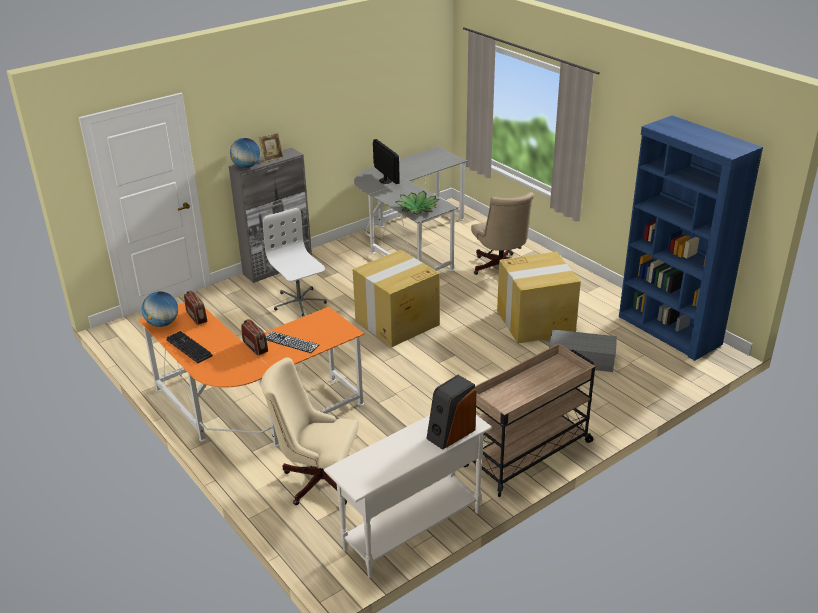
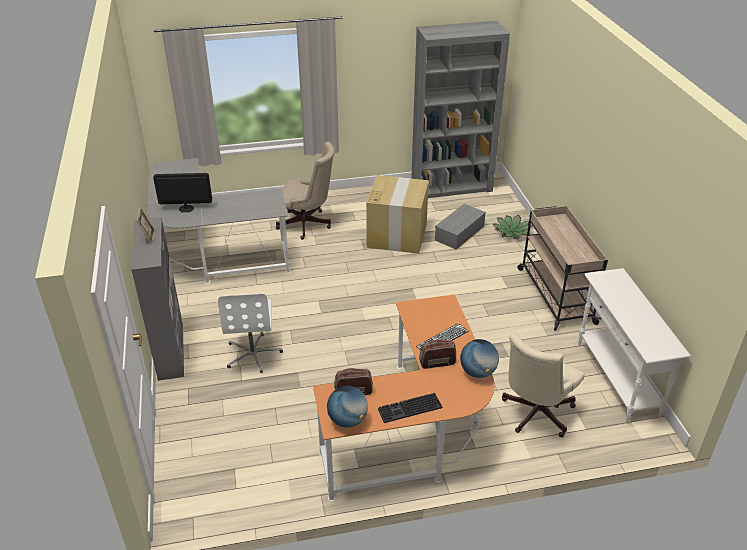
camera: 65 degrees left, 5 degrees up
(246, 166) = (149, 257): globe -> globe (478, 372)
(299, 302) = (253, 354): white office chair -> white office chair turned 90 degrees counterclockwise
(396, 323) = (340, 304): cardboard box -> none
(417, 208) = (261, 207): potted plant -> potted plant (512, 231)
(450, 433) = (625, 288): speaker -> none
(669, 331) = (452, 187): blue bookcase -> grey bookcase

